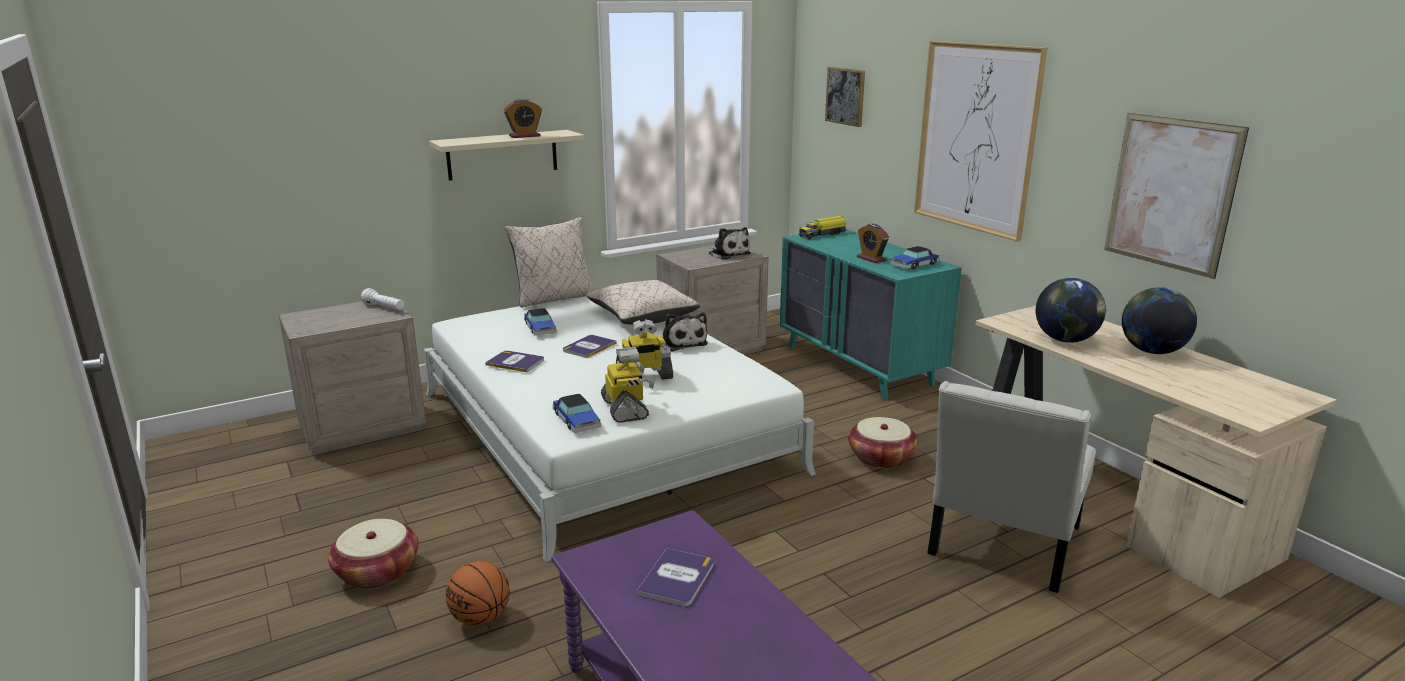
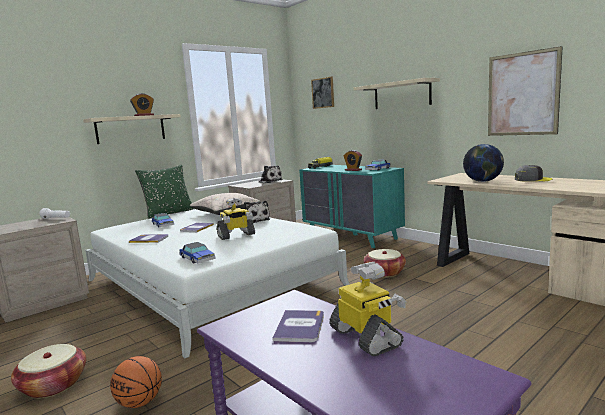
camera: 10 degrees left, 10 degrees down
(554, 298) = (169, 213): beige pillow -> green pillow
(626, 409) = (229, 250): toy robot -> toy robot (366, 337)
(975, 138) = (402, 95): picture -> beige shelf
(1001, 546) = (478, 303): white chair -> none
(1151, 351) = (532, 179): globe -> grey cap

